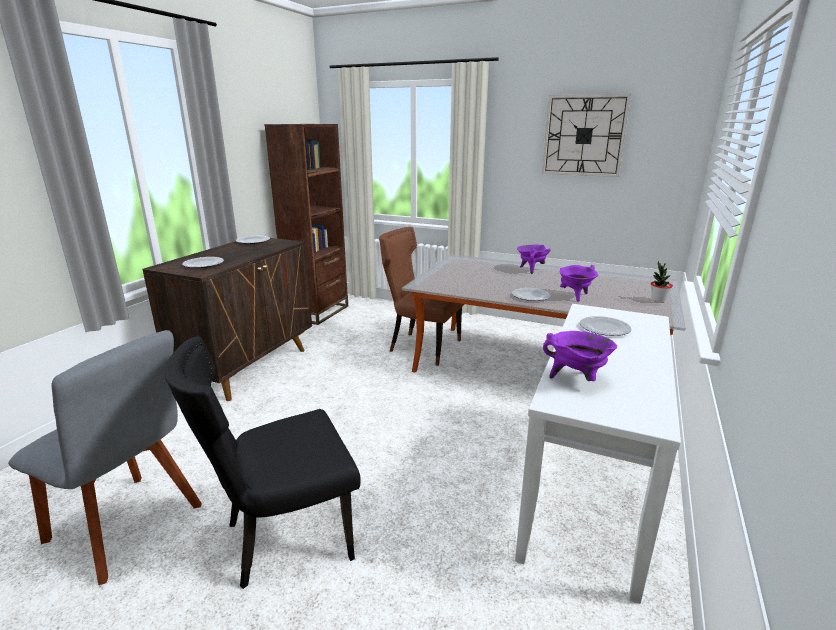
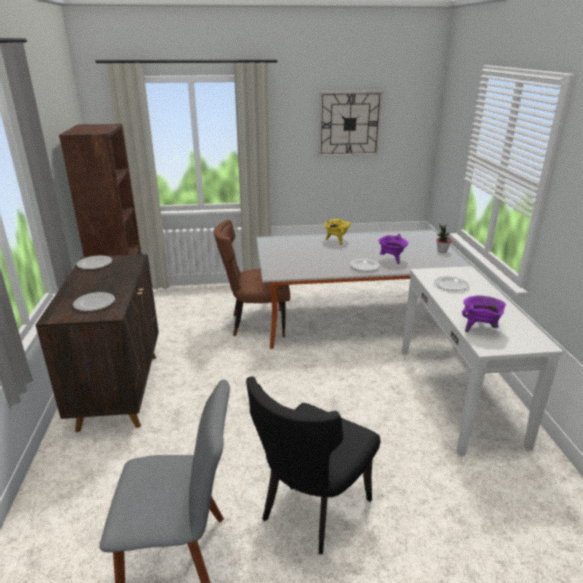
camera: 30 degrees left, 5 degrees up
(531, 270) = (336, 241): purple cooking pot -> yellow cooking pot

